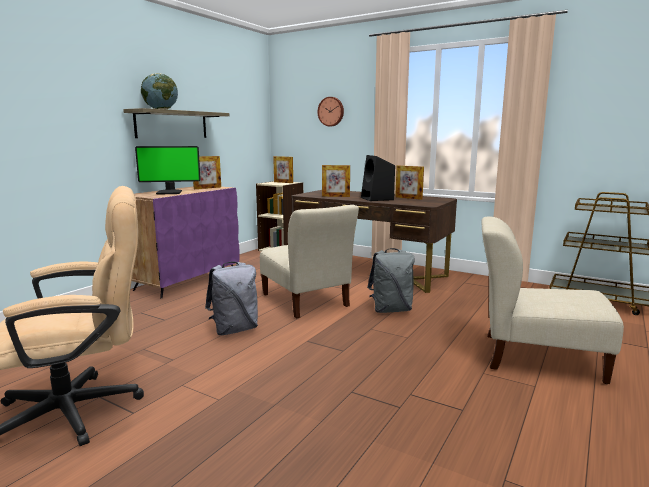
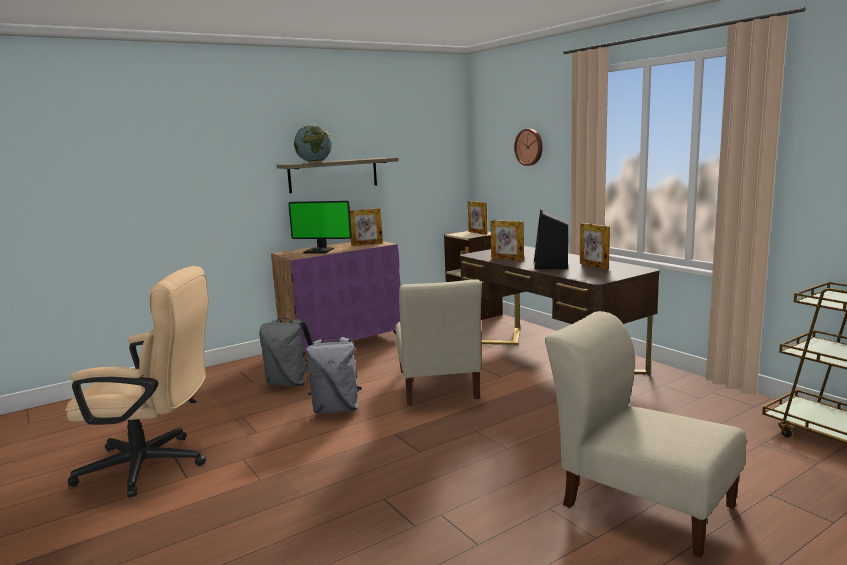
camera: 25 degrees right, 0 degrees up
(391, 310) = (524, 410): grey backpack -> grey backpack (289, 383)

